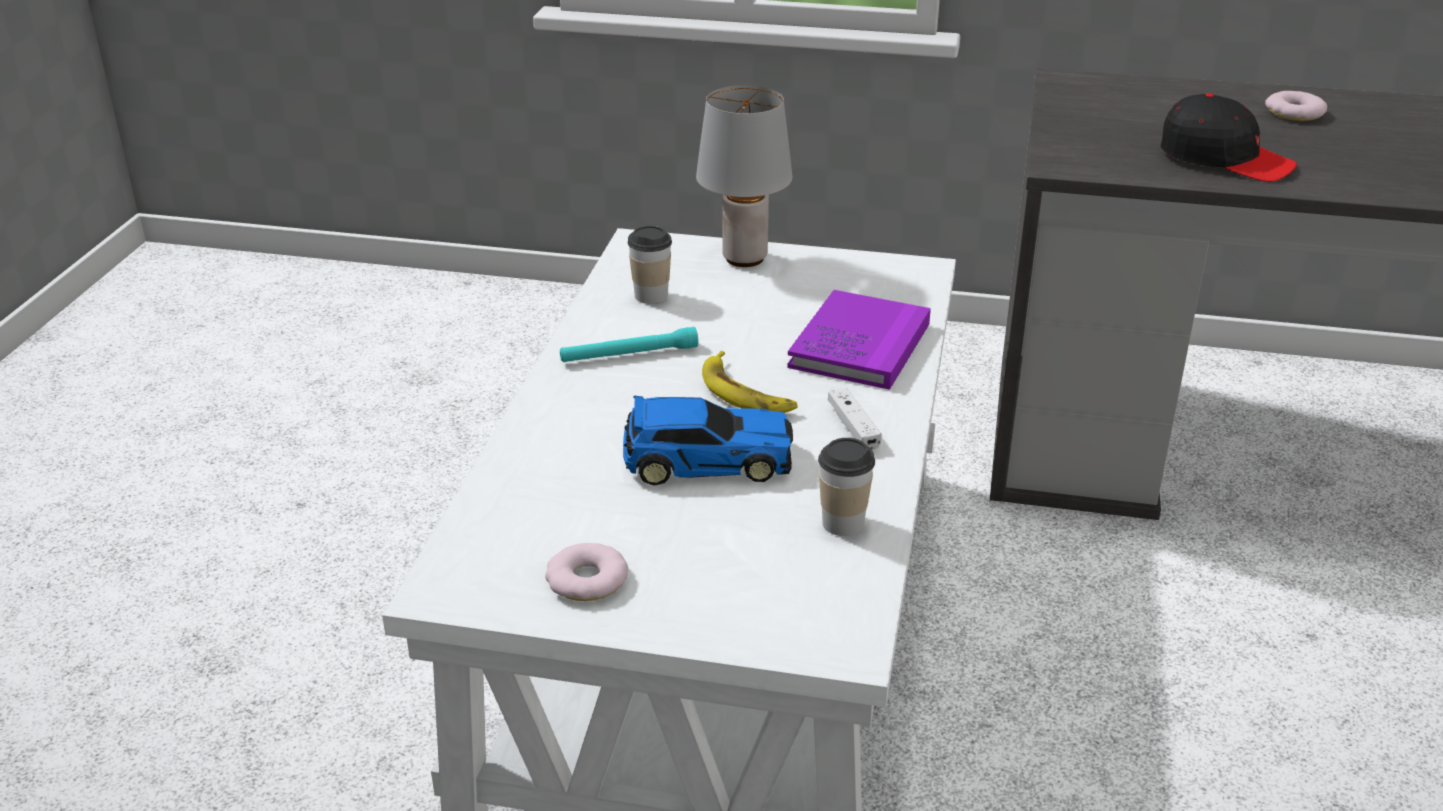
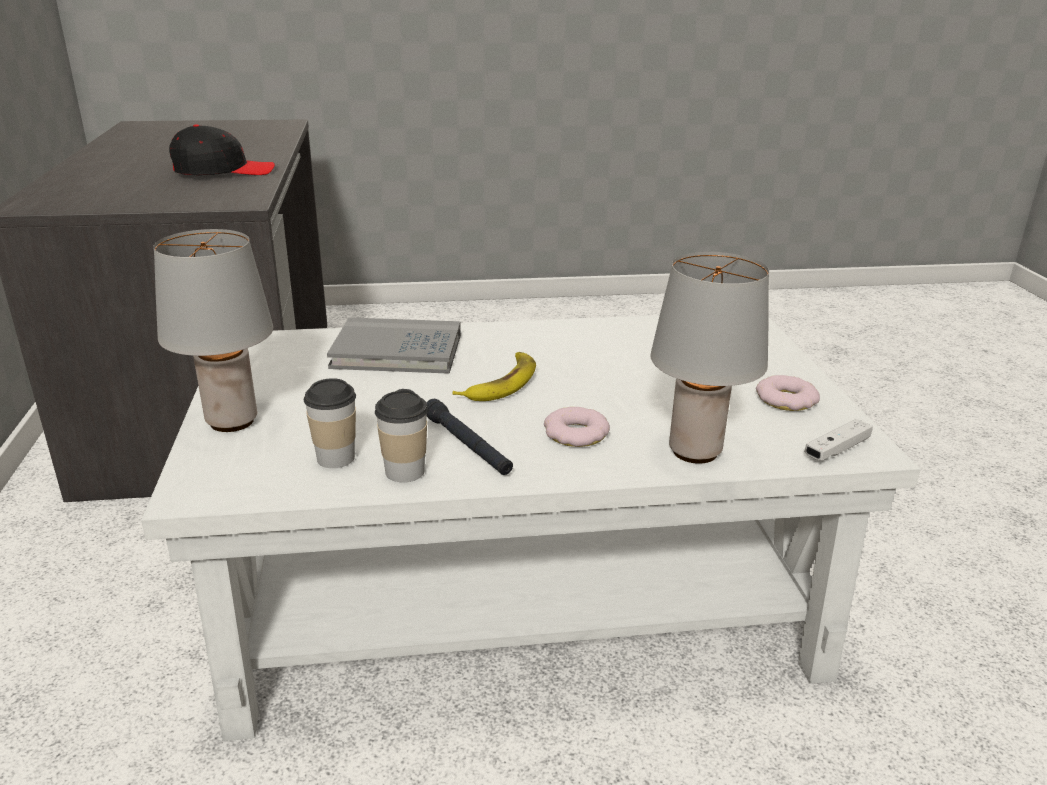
camera: 110 degrees left, 5 degrees down
(528, 474) = (696, 451): none -> grey table lamp
(629, 355) = (467, 445): turquoise flashlight -> black flashlight
(704, 459) = (608, 384): toy car -> none
(843, 523) = (637, 333): cup -> cup (404, 471)
(853, 427) = (522, 341): white game controller -> white game controller (837, 449)
(860, 345) = (397, 351): purple book -> grey book
(1224, 158) = (223, 171): black cap -> black cap turned 60 degrees clockwise
(1294, 112) = (128, 159): donut -> donut (576, 434)

